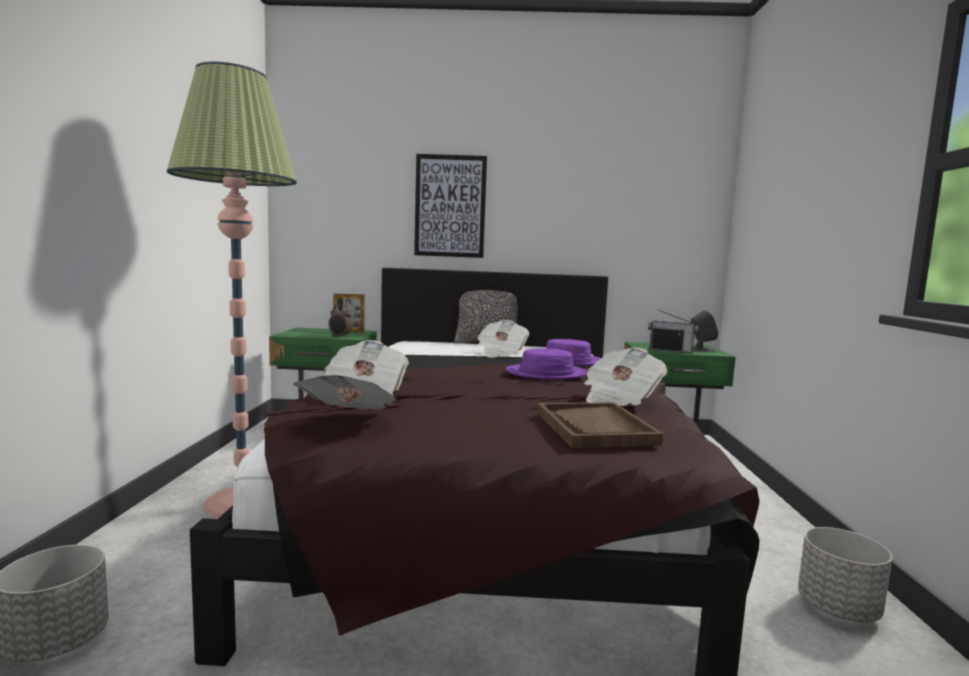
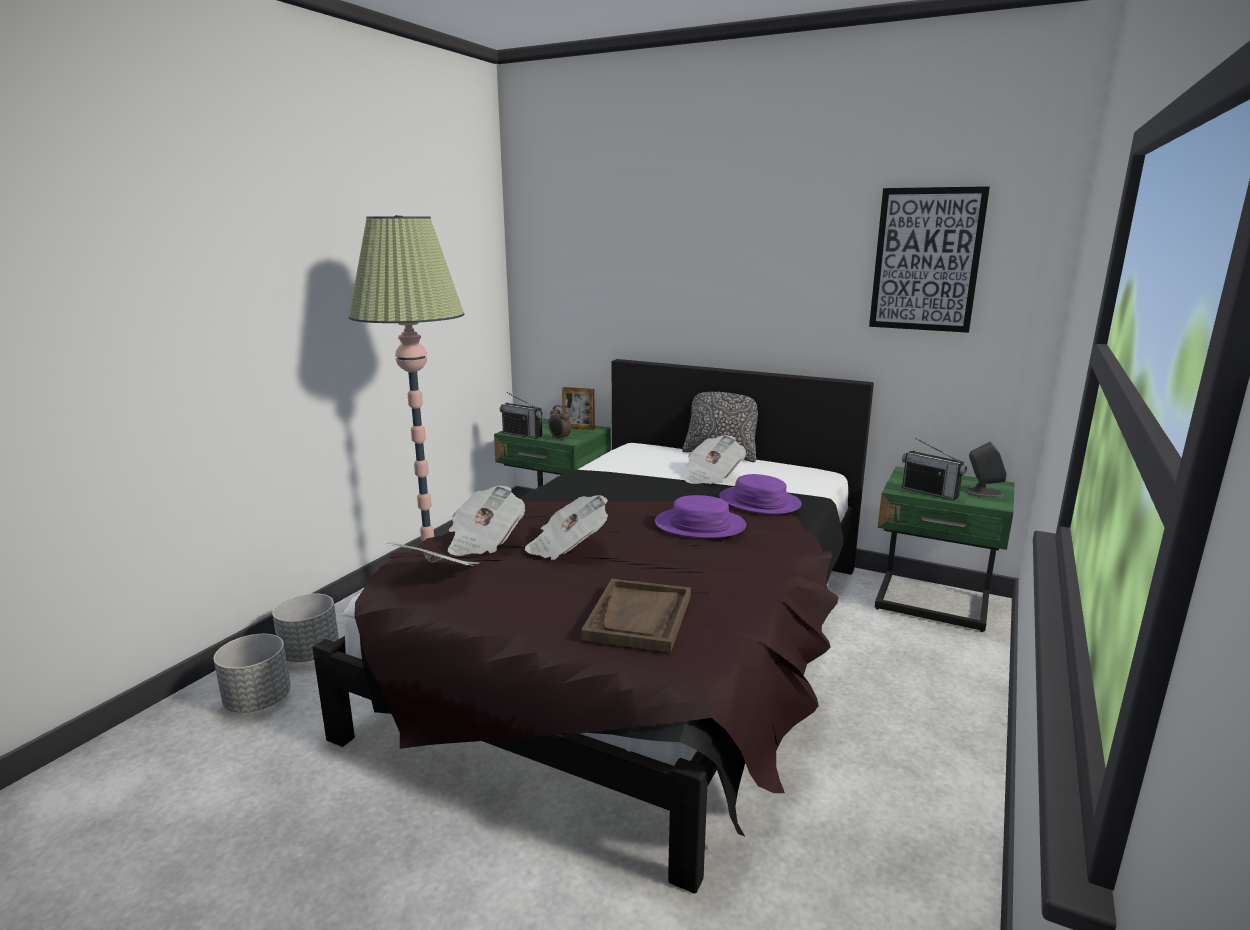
camera: 25 degrees right, 10 degrees up
(300, 335) = (522, 434): none -> radio
(450, 206) = (687, 289): picture -> picture (926, 260)
(619, 399) = (723, 578): newspaper -> newspaper (567, 547)
(837, 608) = (908, 851): grey planter -> grey planter (310, 653)

